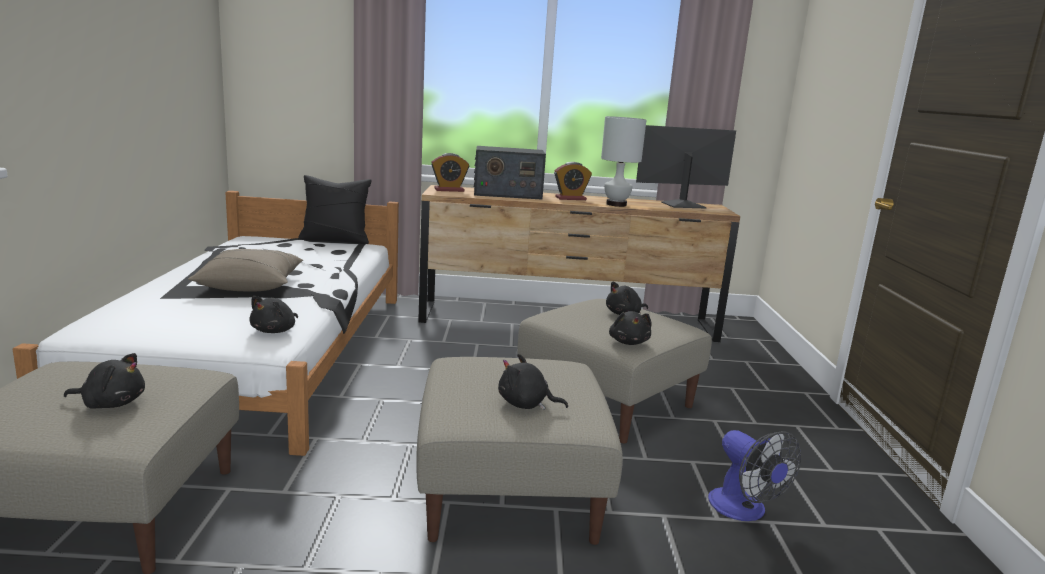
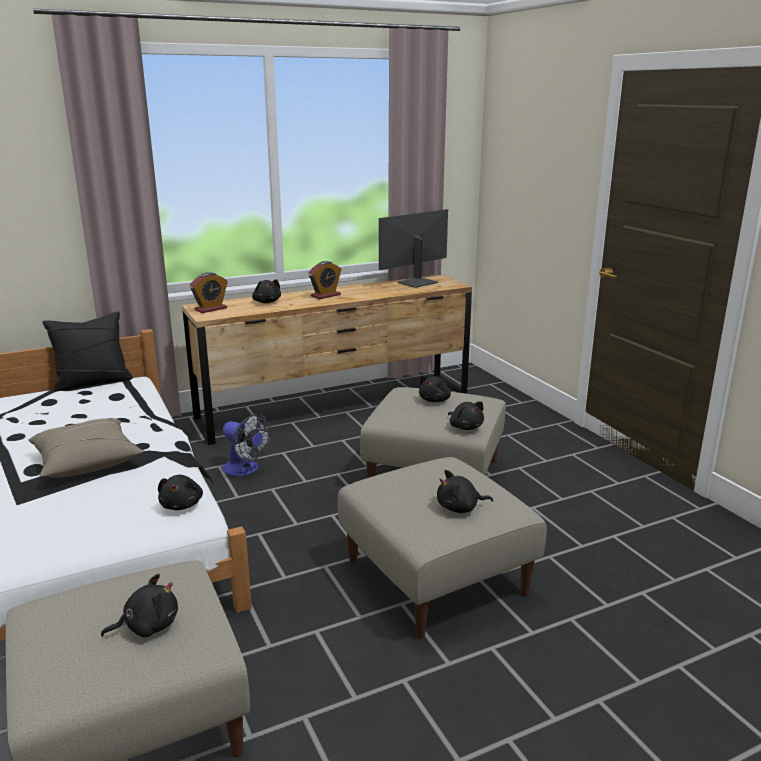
camera: 25 degrees left, 5 degrees up
(507, 194) = (267, 302): radio -> black plush toy
(616, 204) = (369, 295): white table lamp -> none
(744, 510) = (592, 533): fan -> fan (245, 469)

